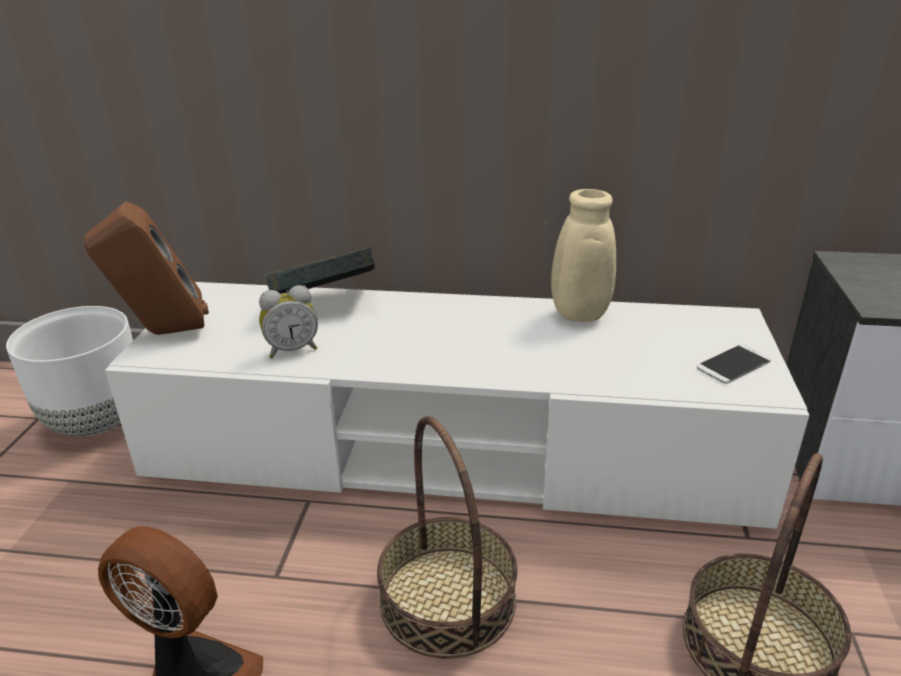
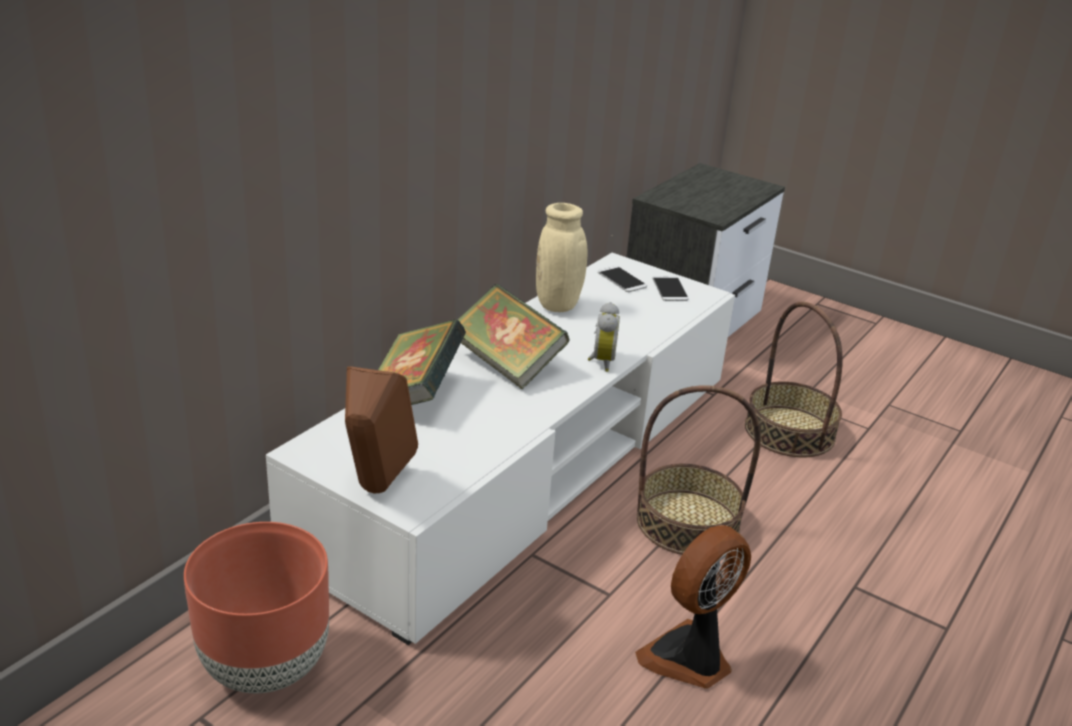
camera: 65 degrees left, 0 degrees up
(97, 421) = (264, 666): white planter -> brown planter
(292, 349) = (484, 431): alarm clock -> alarm clock (600, 361)
(427, 324) = (507, 364): none -> book
(701, 331) = (622, 280): none -> phone

